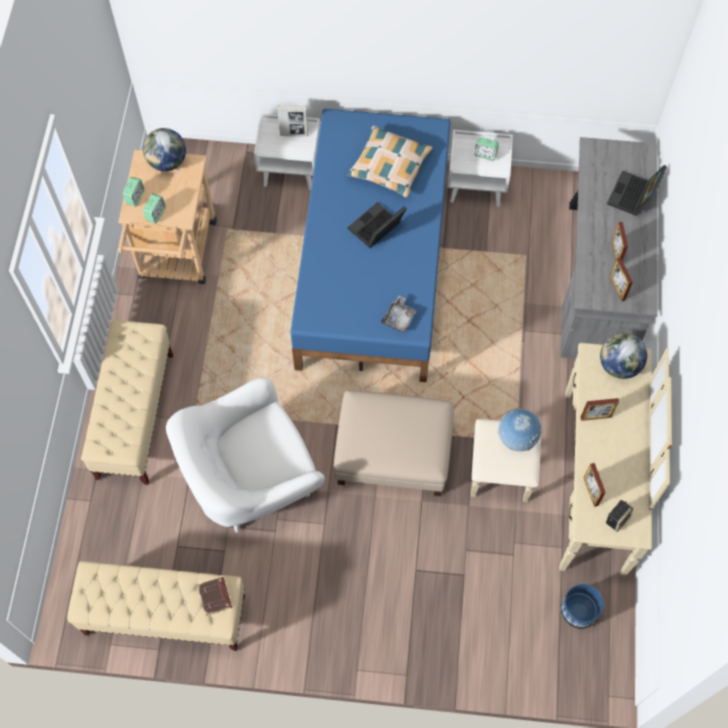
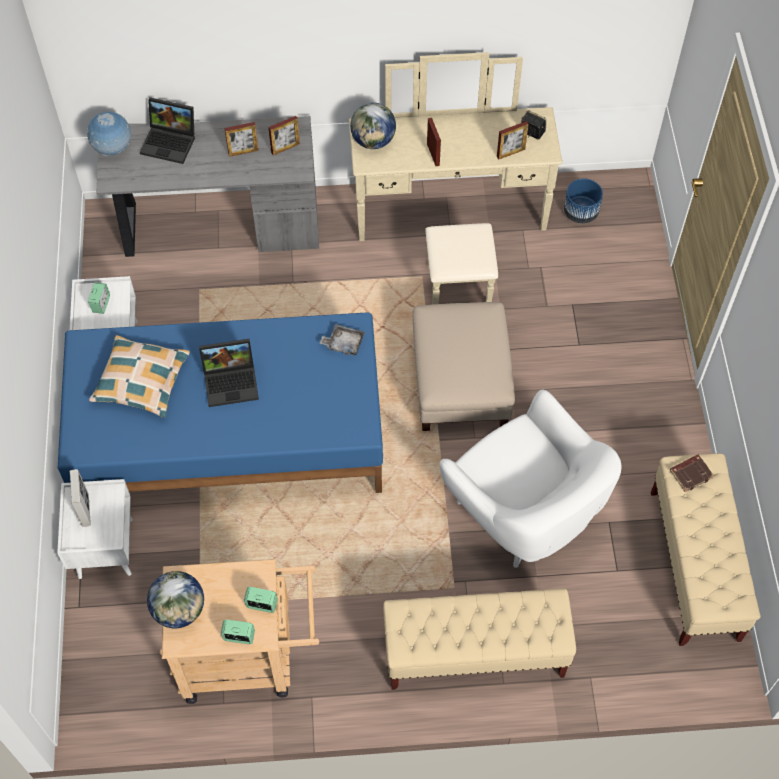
camera: 100 degrees left, 5 degrees down
(376, 229) = (232, 381): laptop -> laptop turned 45 degrees counterclockwise
(517, 438) = (448, 240): globe -> globe (113, 149)

